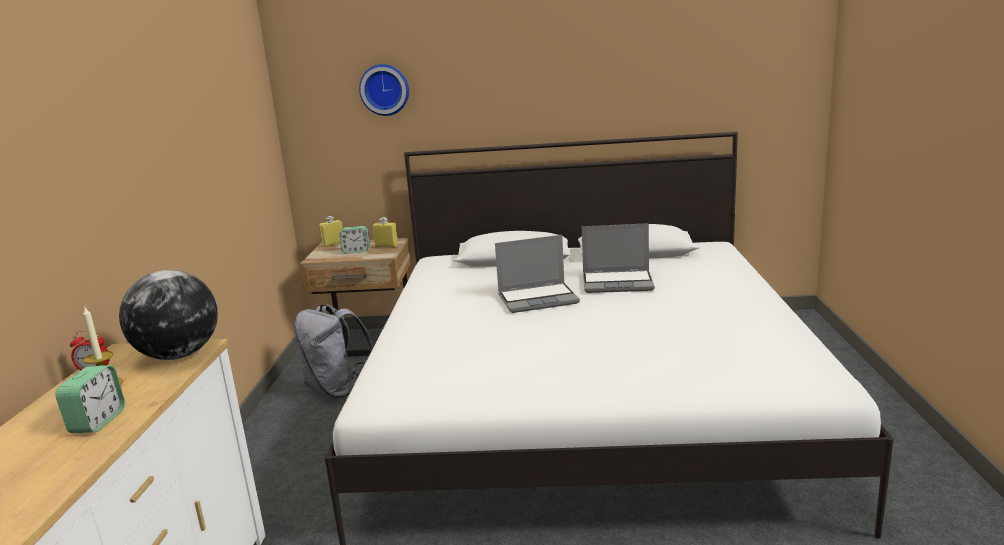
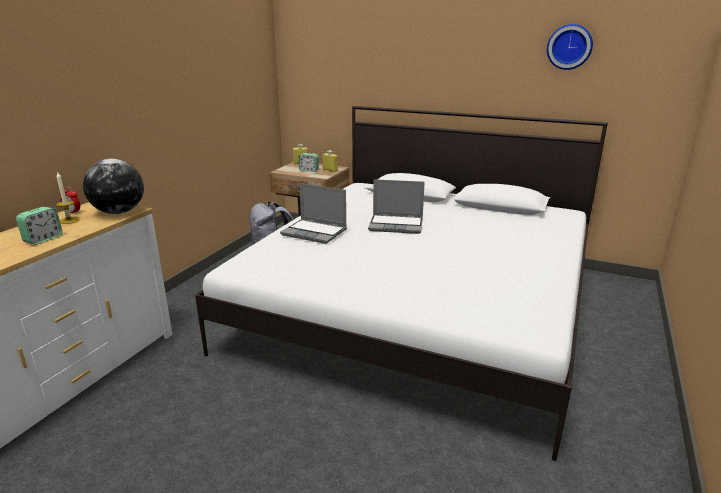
camera: 20 degrees right, 5 degrees up
(385, 89) = (345, 59): wall clock -> wall clock (569, 47)
(618, 283) = (463, 225): laptop -> laptop (315, 232)

